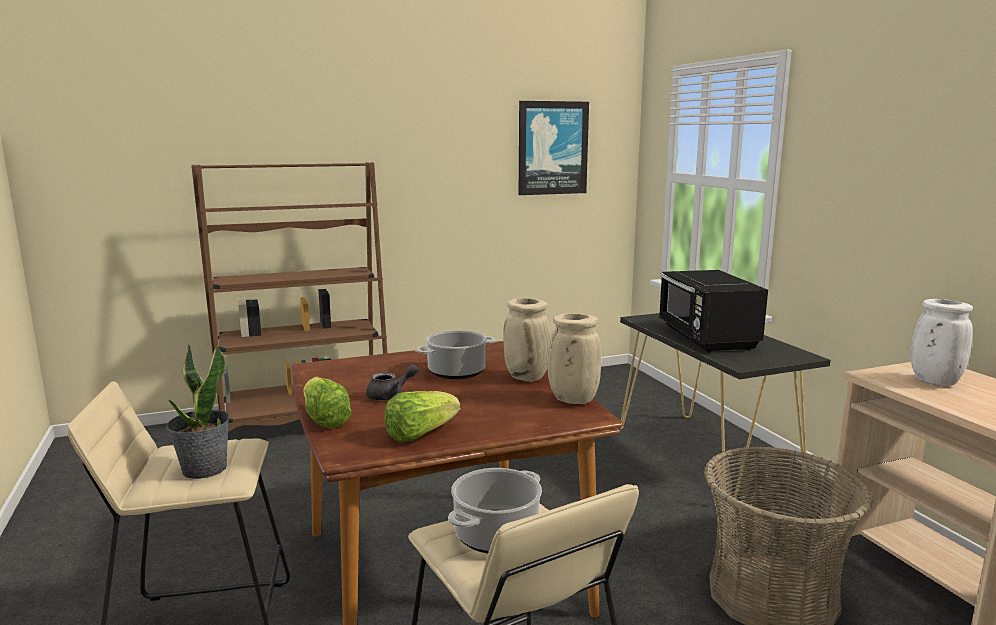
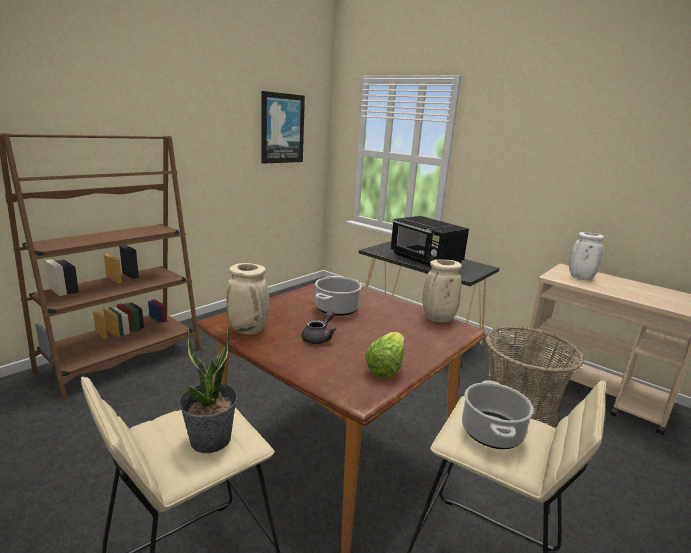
camera: 30 degrees left, 5 degrees up
(324, 419) = (300, 370): lettuce -> none
(528, 378) = (388, 306): beige vase -> beige vase (249, 330)

